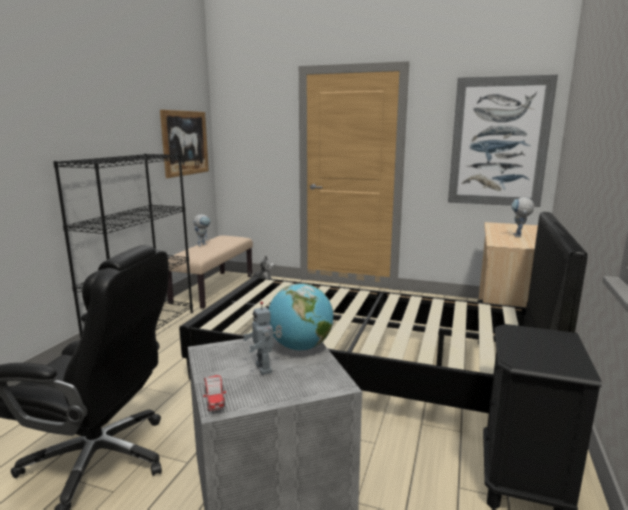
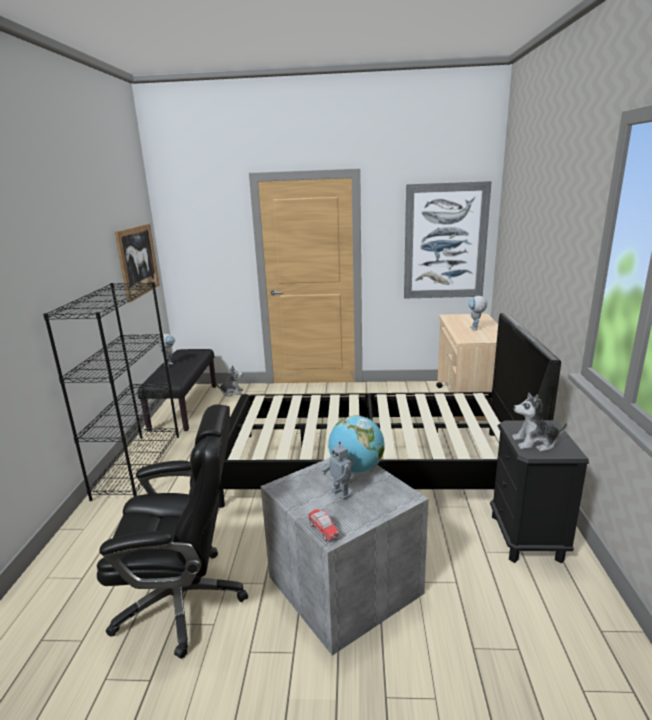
camera: 15 degrees left, 5 degrees up
(213, 289) = (184, 407): beige bench -> black bench
(532, 351) = (535, 443): none -> plush toy

